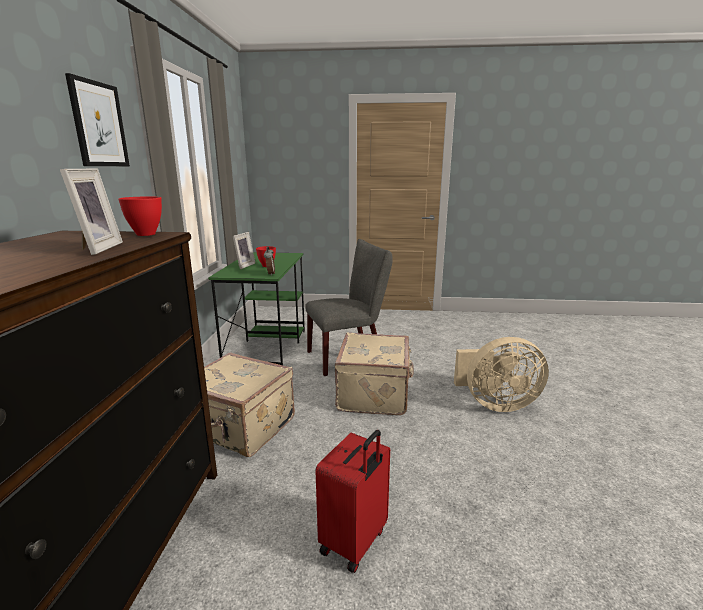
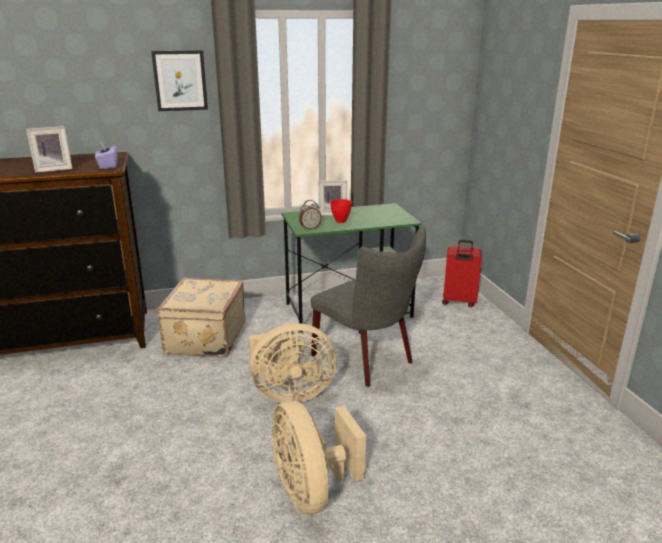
camera: 70 degrees right, 5 degrees up
(147, 234) = (108, 166): red bowl -> purple tissue box
(355, 542) = (80, 421): red suitcase -> red suitcase (458, 302)
(375, 394) = (289, 393): beige suitcase -> beige fan

